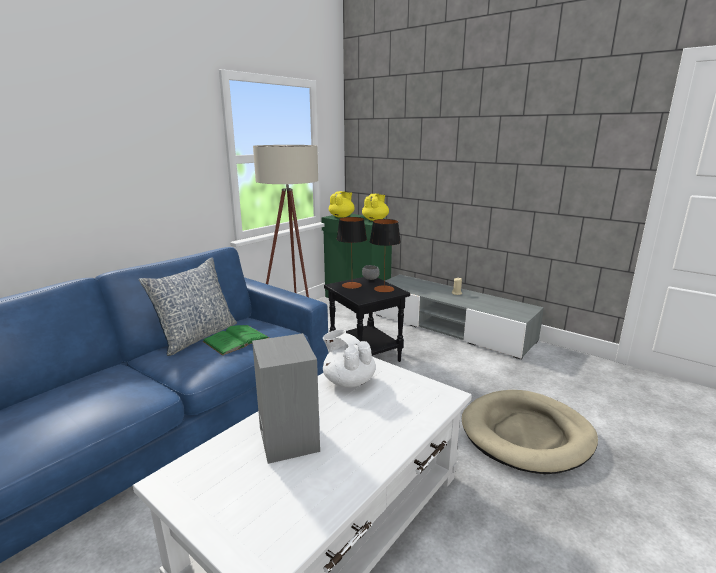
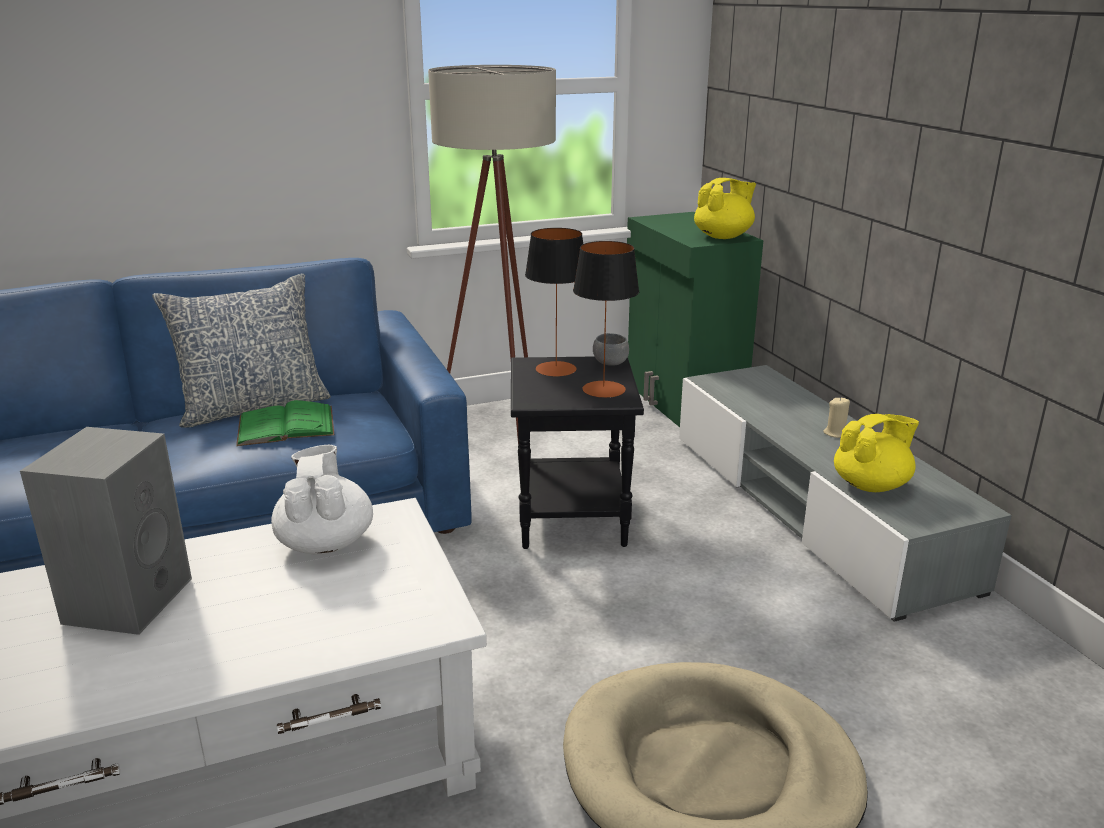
camera: 30 degrees right, 5 degrees up
(342, 216) = (669, 220): yellow teapot -> yellow teapot (871, 485)

